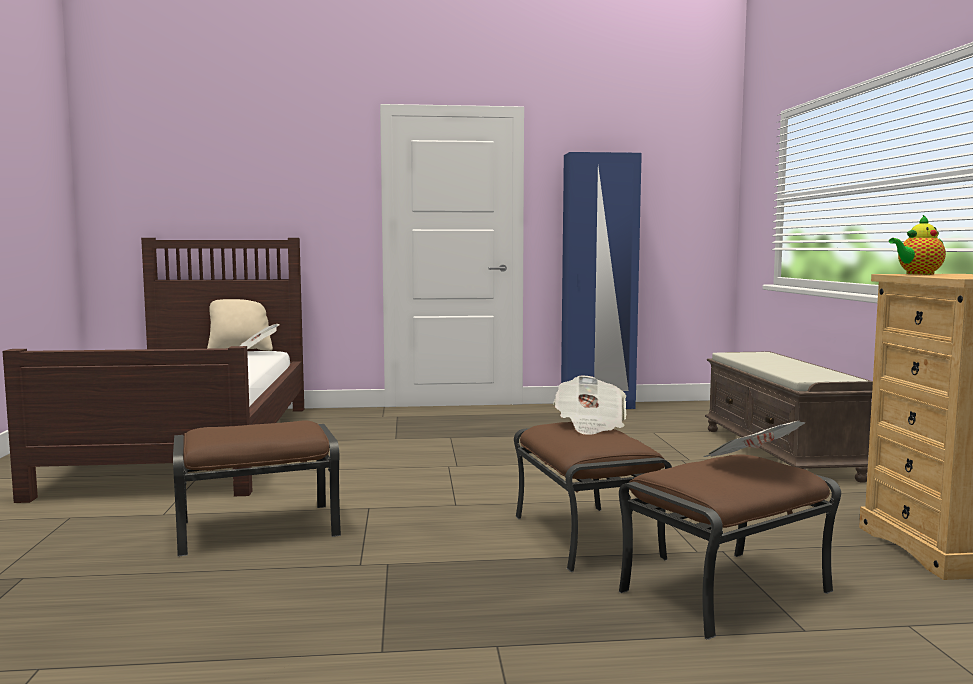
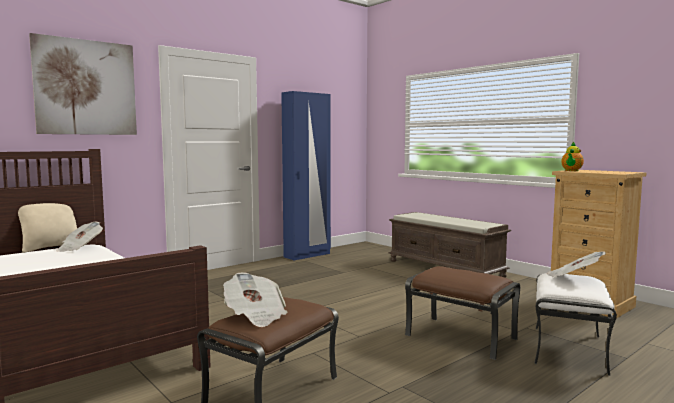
camera: 35 degrees left, 0 degrees up
(290, 164) = (86, 87): none -> picture
(590, 425) = (450, 269): newspaper -> newspaper (255, 315)
(725, 590) = (567, 348): brown ottoman -> white ottoman

